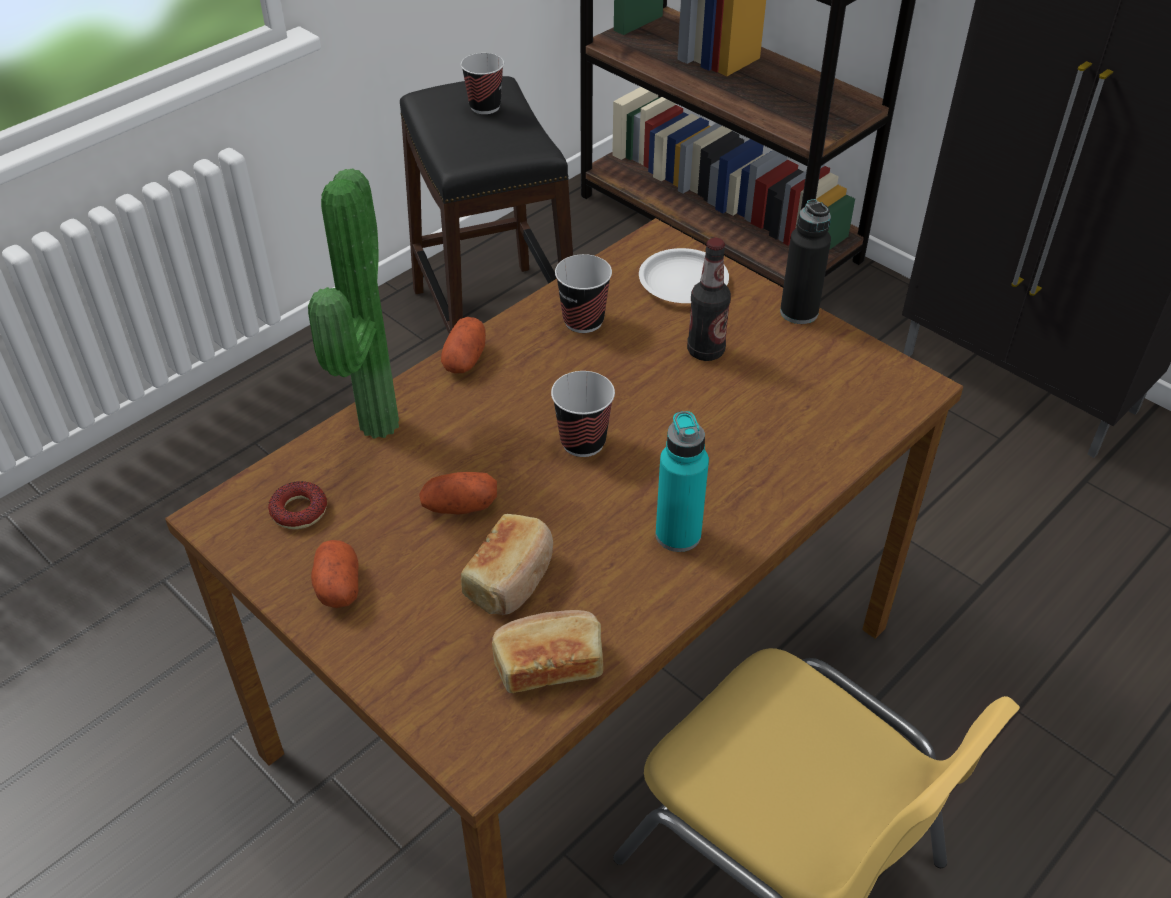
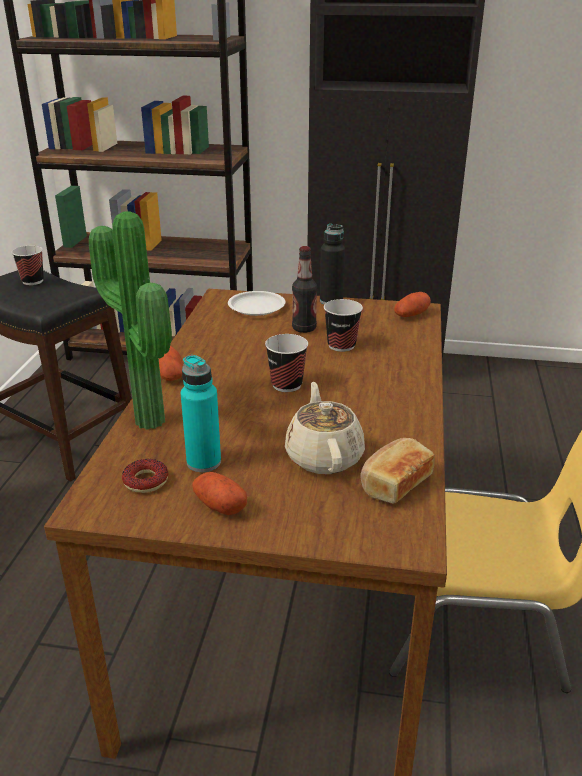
camera: 35 degrees left, 15 degrees down
(459, 506) = (250, 438): potato -> potato (411, 315)
(511, 579) = (324, 456): bread -> beige teapot
(583, 321) = (221, 337): cup -> cup (341, 345)
(678, 535) = (388, 402): turquoise bottle -> turquoise bottle (204, 462)

